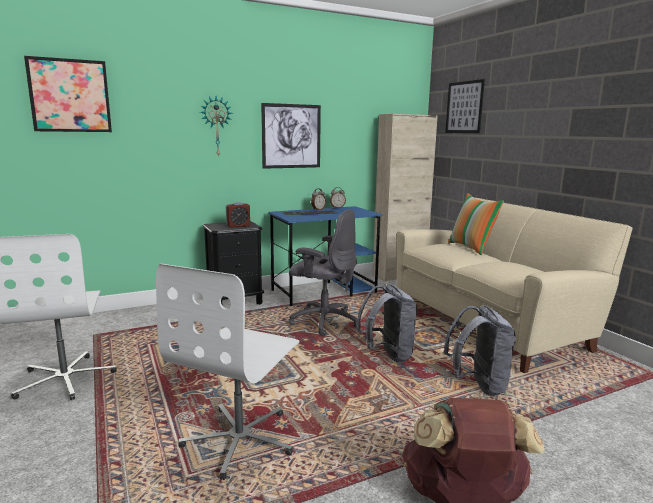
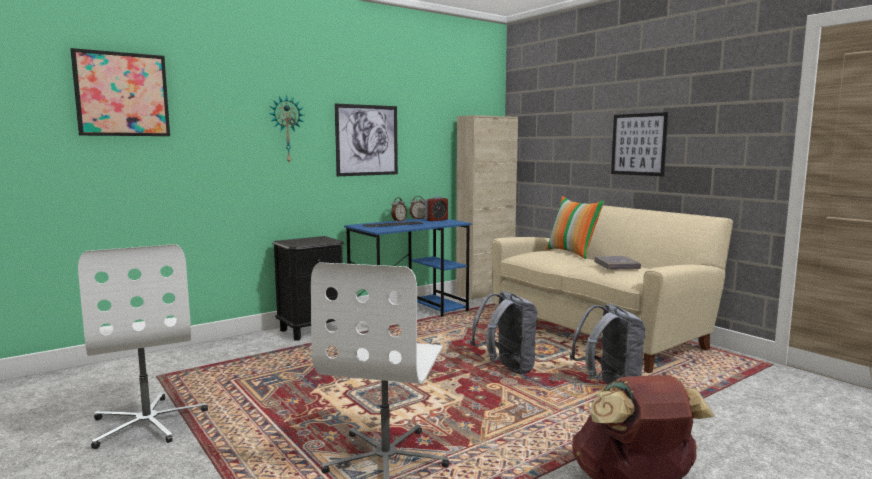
camera: 10 degrees left, 5 degrees down
(238, 226) = (316, 241): alarm clock -> alarm clock (436, 220)
(323, 321) = (423, 343): grey office chair -> none
(464, 107) = (547, 108): picture -> picture (638, 144)
(505, 266) = (616, 266): none -> grey book

